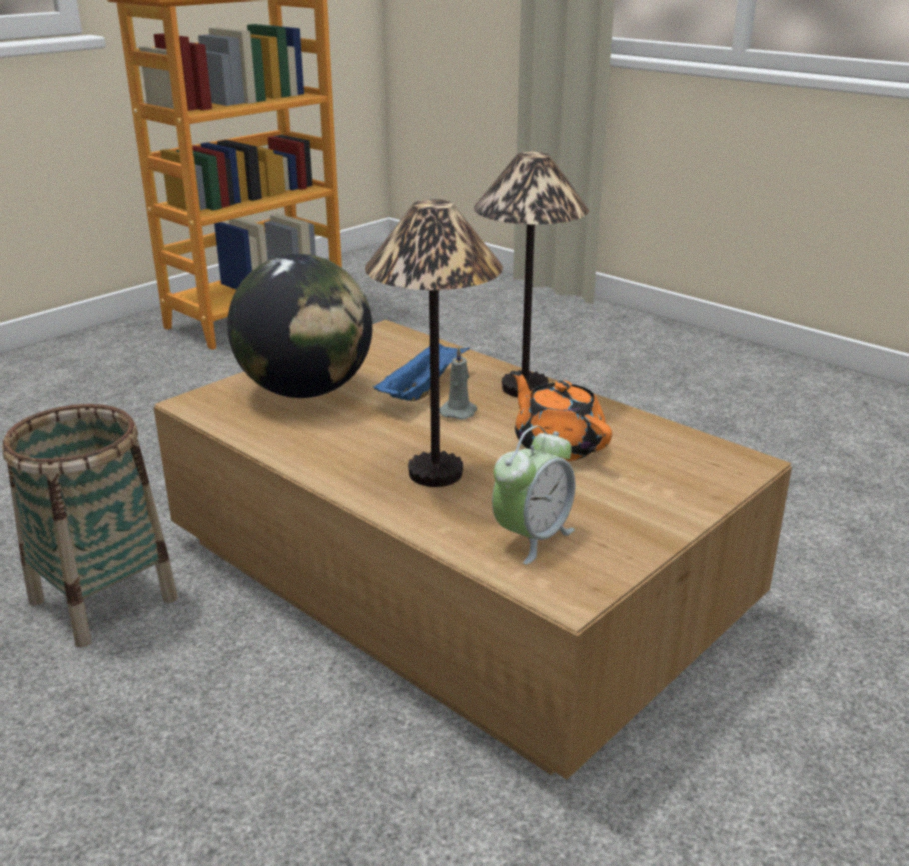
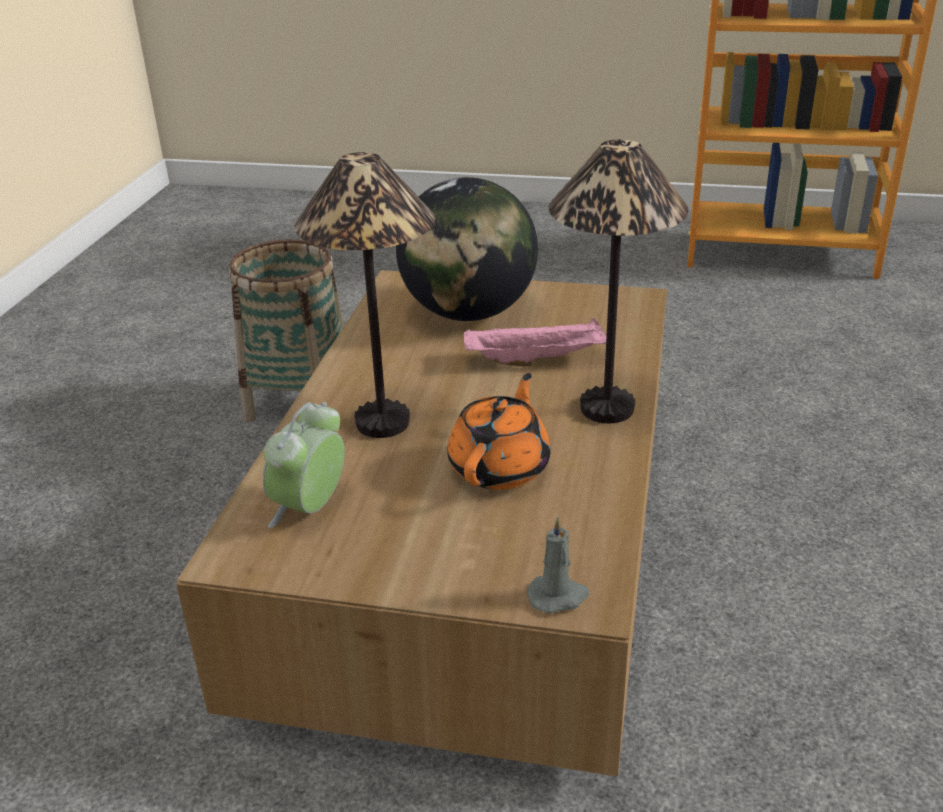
camera: 60 degrees right, 5 degrees up
(422, 389) = (537, 359): blue tray -> pink tray
(459, 411) = (513, 393): grey candle -> grey candle (558, 596)
(532, 538) = (310, 508): alarm clock -> alarm clock turned 105 degrees clockwise

